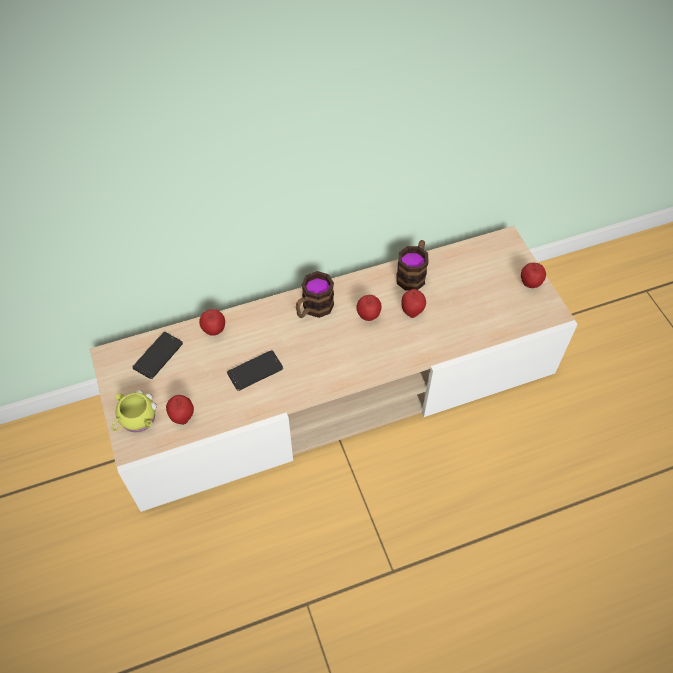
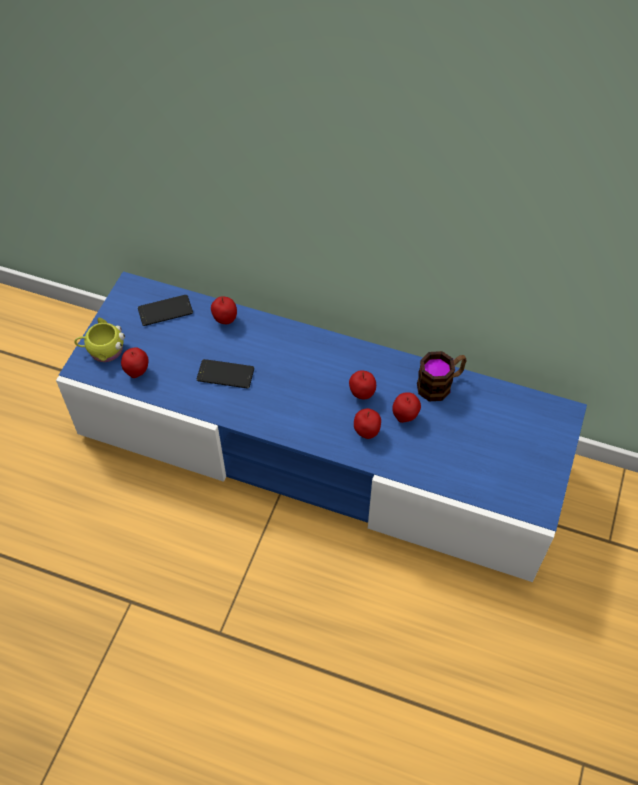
camera: 40 degrees right, 0 degrees up
(313, 309) = (322, 356): mug -> none
(336, 387) = (319, 449): beige tv stand -> blue tv stand
(529, 284) = (543, 468): apple -> apple (366, 432)

